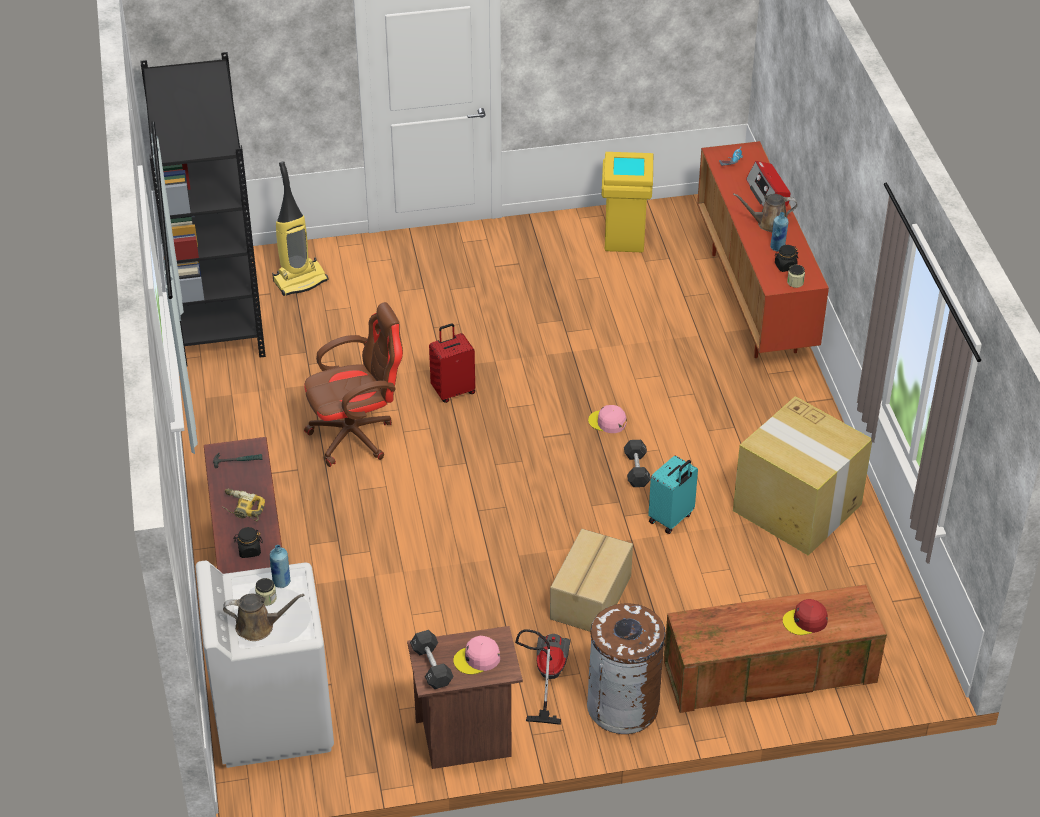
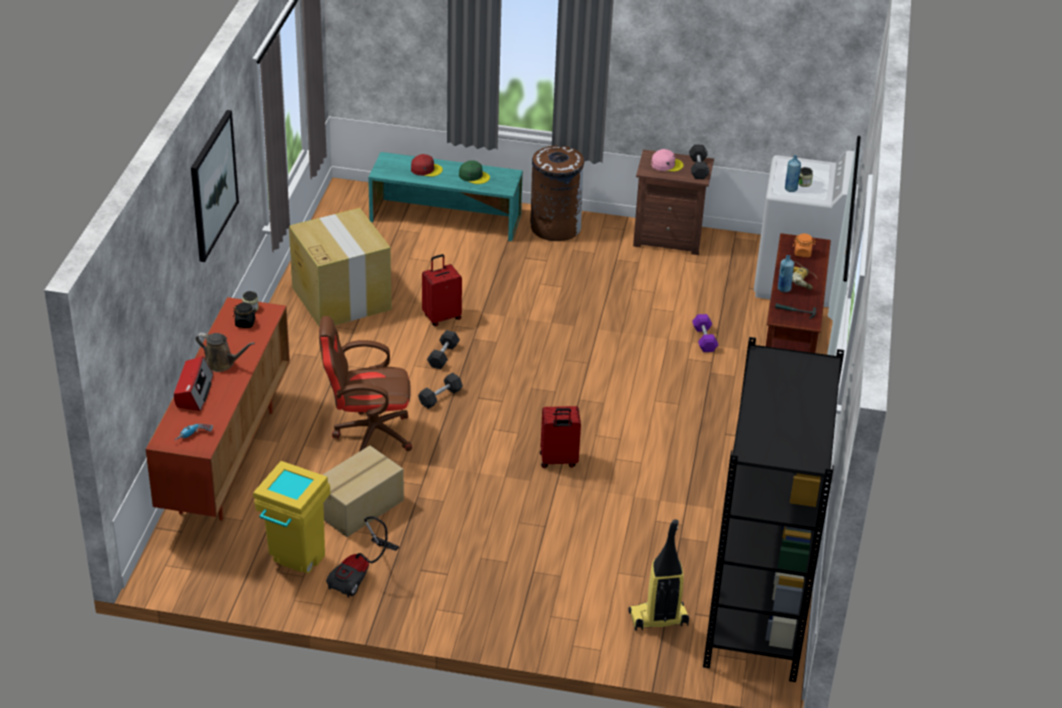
camera: 160 degrees left, 5 degrees down
(249, 550) = (802, 253): black jar -> orange jar
(259, 626) = (813, 171): brown watering can -> none
(358, 435) = (661, 446): brown office chair -> brown office chair (367, 435)
(360, 584) = (704, 339): none -> purple dumbbell
(546, 676) = (597, 254): vacuum cleaner -> vacuum cleaner (361, 575)
(589, 597) = (538, 287): cardboard box -> cardboard box (360, 507)
(607, 422) = (440, 397): pink cap -> black dumbbell
(671, 518) = (441, 317): turquoise suitcase -> red suitcase
(738, 630) = (474, 176): none -> green cap
(769, 673) = (447, 218): brown bench -> turquoise bench
(777, 247) = (235, 340): blue bottle -> blue bottle (784, 289)
(851, 176) = (213, 185): none -> picture

